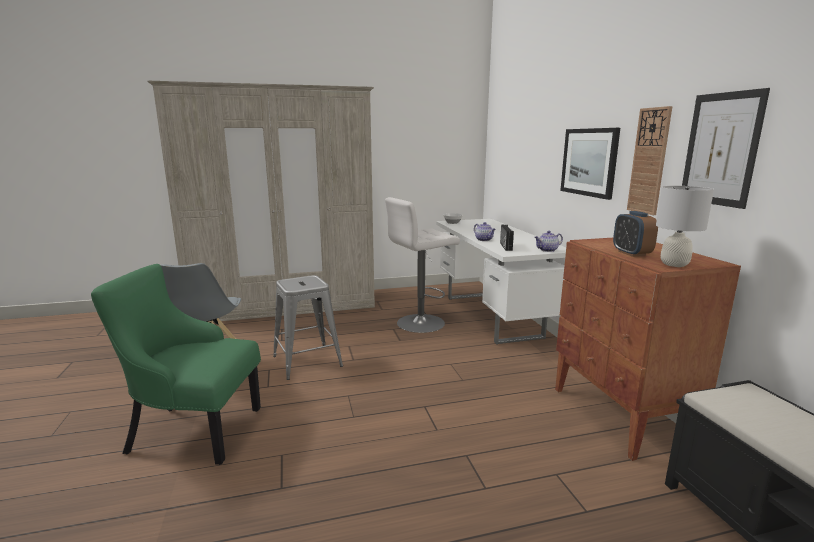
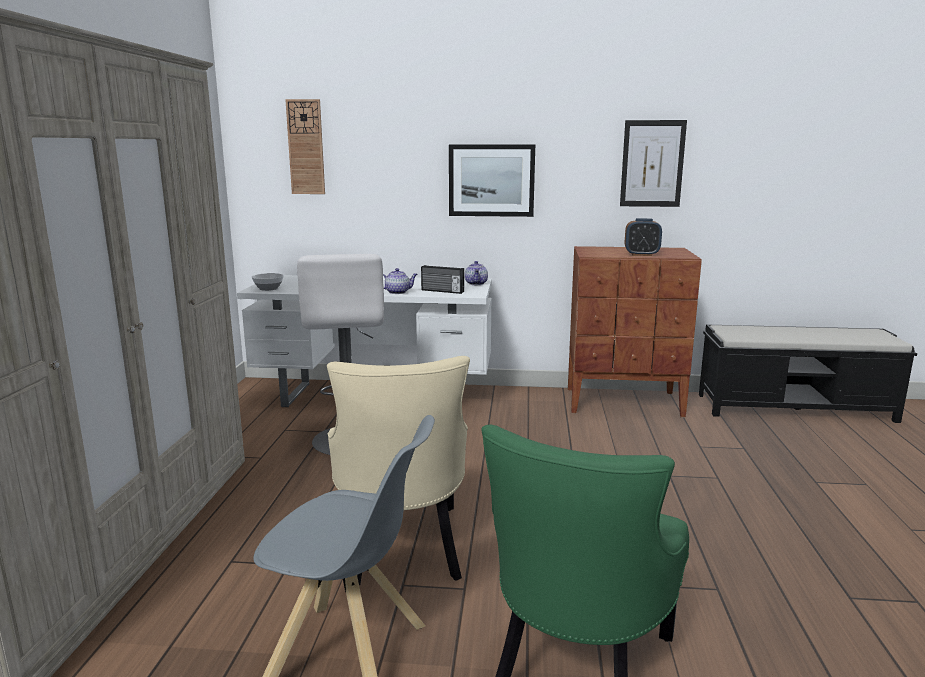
camera: 70 degrees left, 0 degrees up
(307, 361) = (401, 544): grey stool -> beige chair
(649, 161) = (579, 176): wall clock -> wall clock (306, 147)
(673, 265) = (682, 254): grey table lamp -> none

